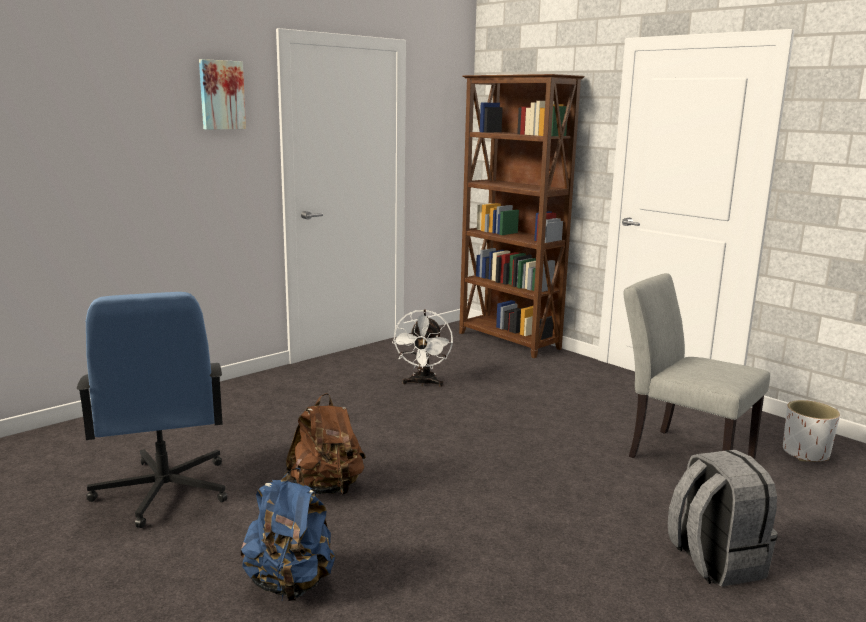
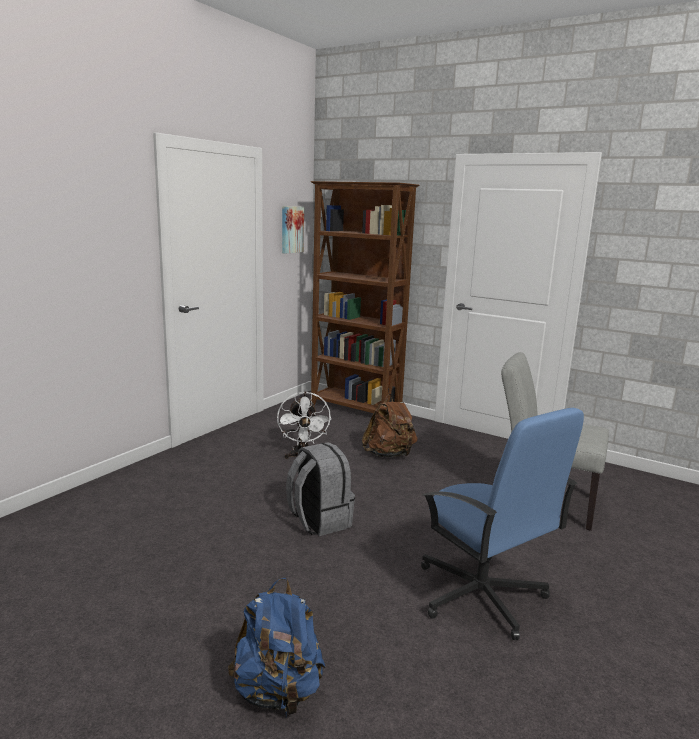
camera: 15 degrees left, 0 degrees up
(163, 491) = (99, 605): blue office chair -> blue office chair (481, 596)
(221, 95) = (105, 196): picture -> picture (291, 229)
(327, 488) = (265, 577): brown backpack -> brown backpack (389, 455)
(714, 561) = (619, 600): grey backpack -> grey backpack (318, 521)
(806, 453) = (627, 489): white planter -> none

